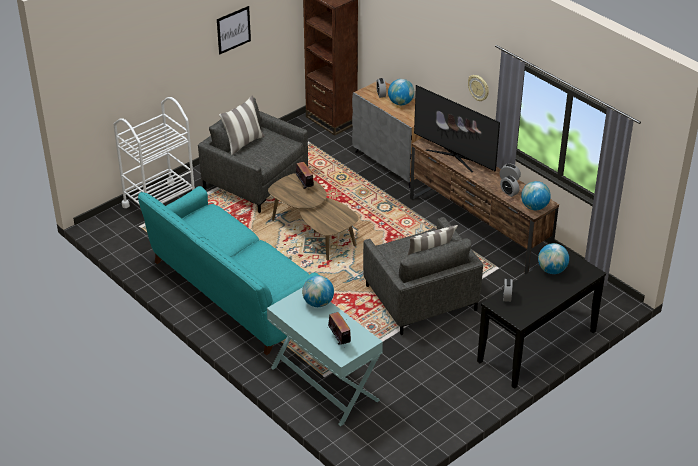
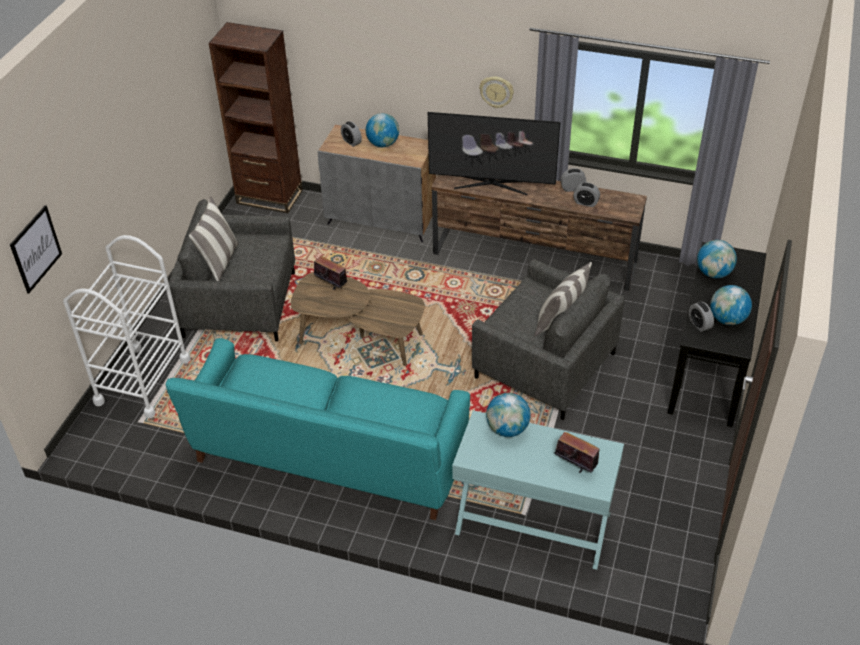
camera: 30 degrees left, 5 degrees up
(233, 30) = (152, 119): picture -> picture (36, 249)
(534, 207) = (626, 209): globe -> globe (727, 319)

